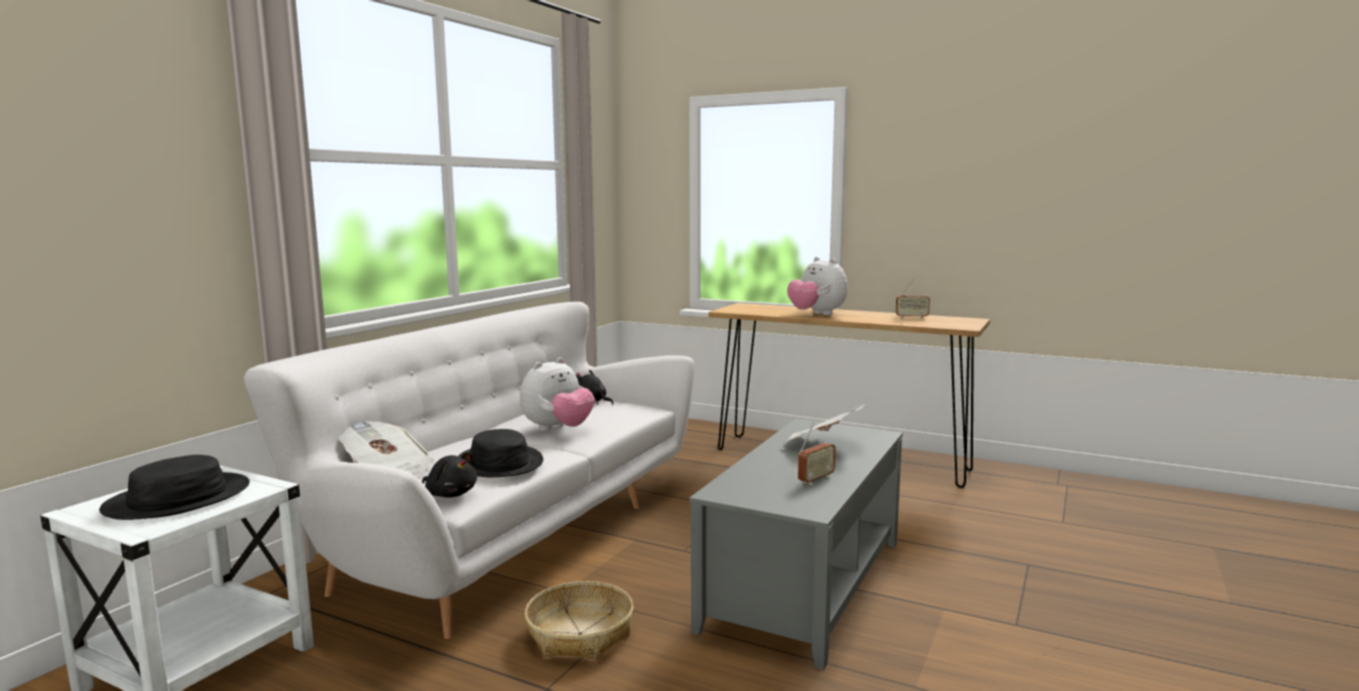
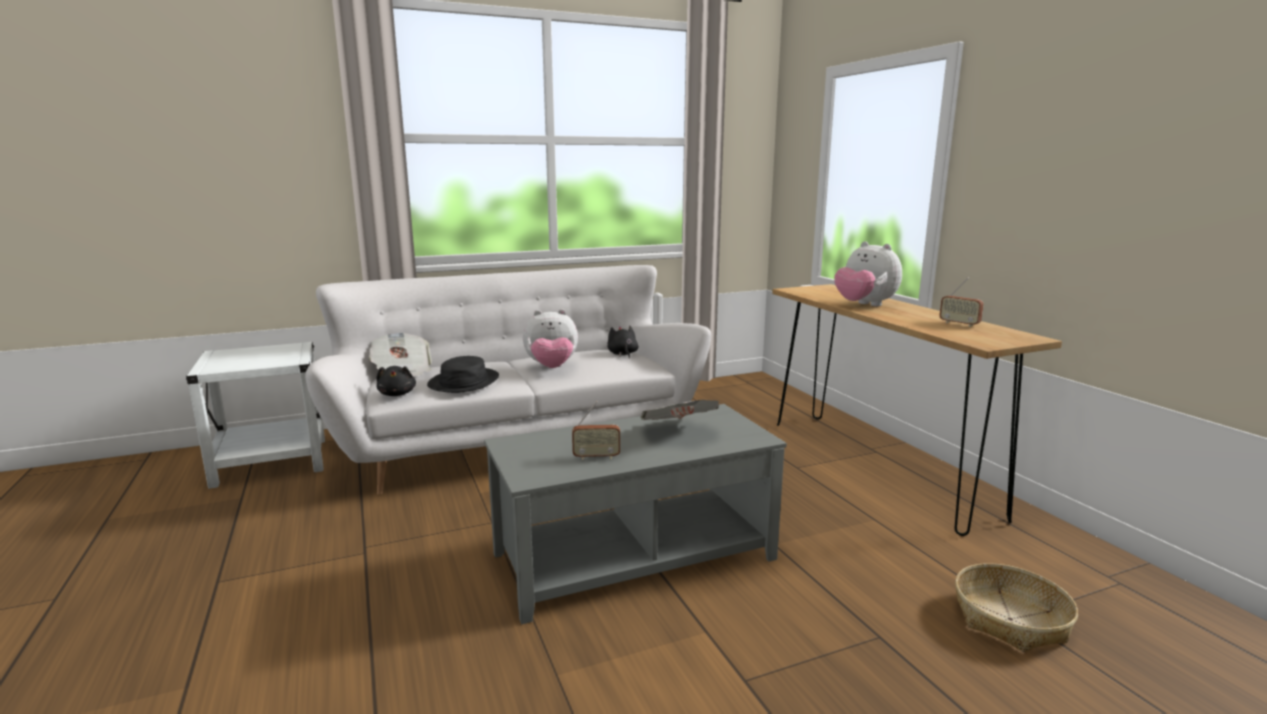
camera: 40 degrees right, 5 degrees up
(178, 499) = (253, 357): black hat -> none
(580, 633) = (438, 522): basket -> basket (1010, 619)
(816, 314) = (864, 305): plush toy -> plush toy turned 45 degrees counterclockwise

